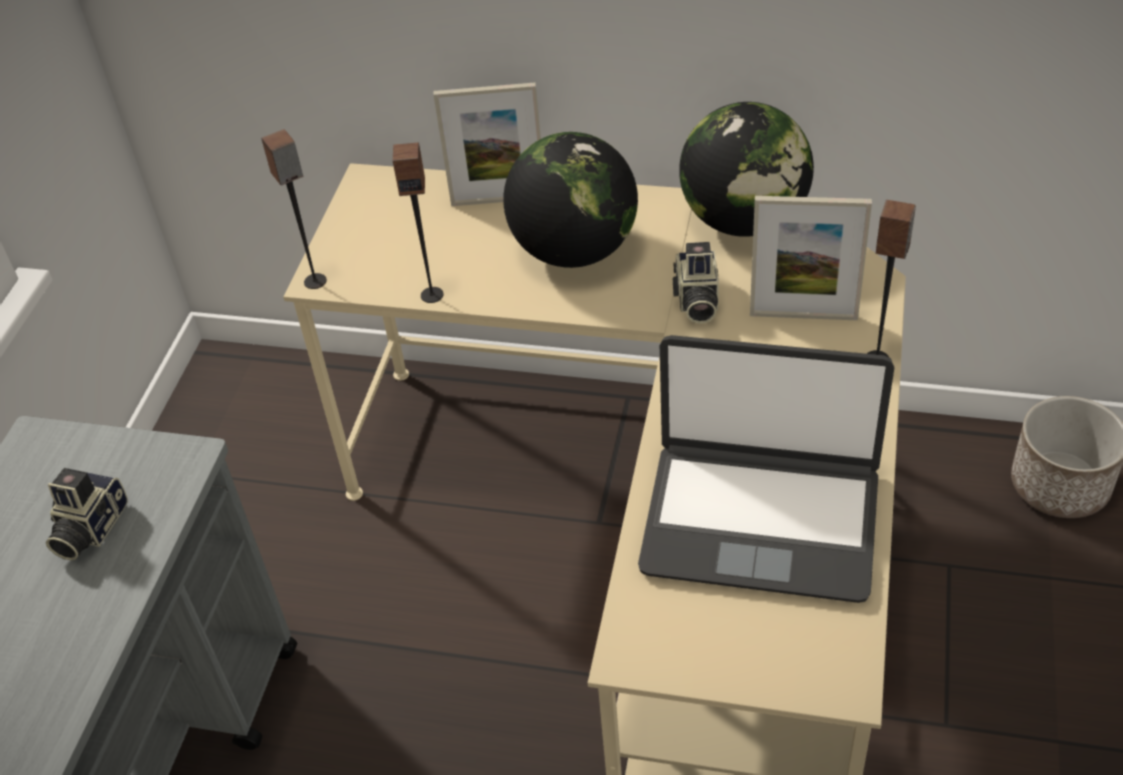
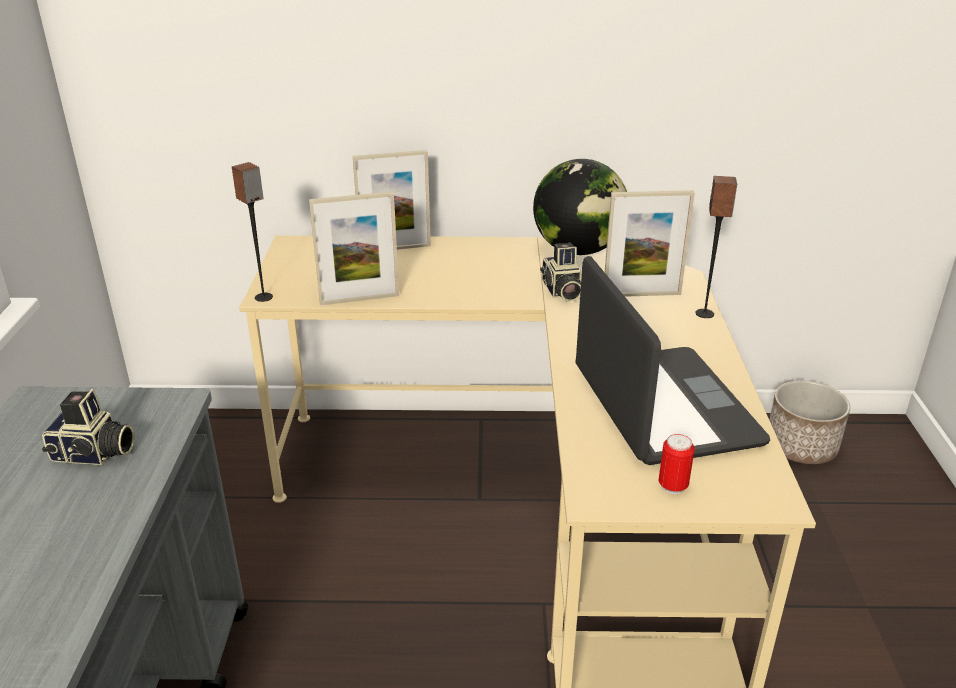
camera: 15 degrees left, 15 degrees down
(88, 528) = (93, 454): camera -> camera turned 90 degrees counterclockwise
(432, 294) = (359, 299): speaker -> picture frame
(574, 251) = (461, 271): globe -> none
(728, 648) = (672, 486): none -> can
(760, 520) = (662, 406): laptop -> laptop turned 105 degrees counterclockwise

